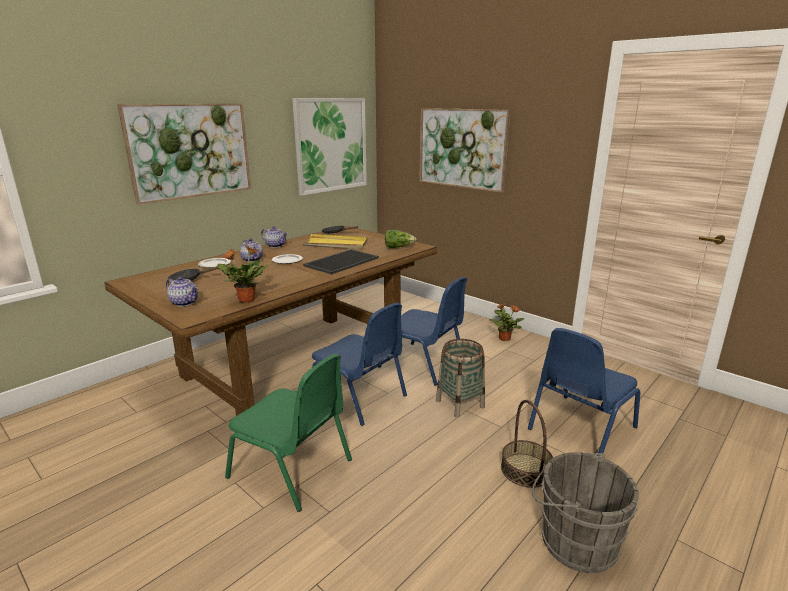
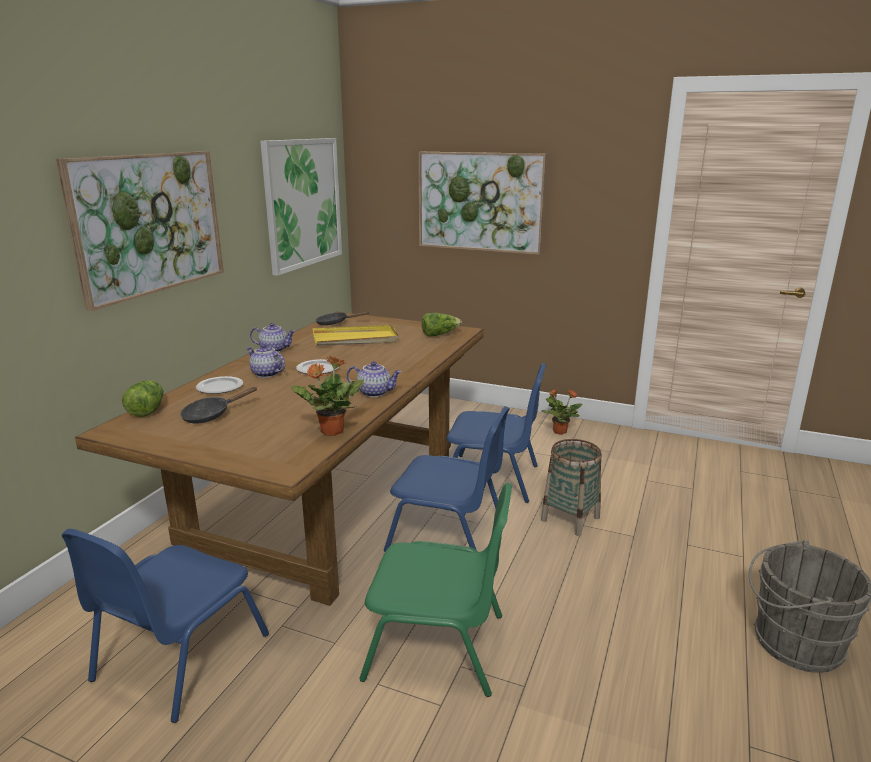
camera: 20 degrees left, 0 degrees up
(158, 272) = (147, 409): none -> lettuce
(185, 303) = (248, 449): teapot -> teapot (375, 392)
(341, 261) = (391, 362): tray -> none
(526, 470) = (693, 579): basket -> none
(579, 428) = (710, 520): blue chair -> blue chair (178, 658)

